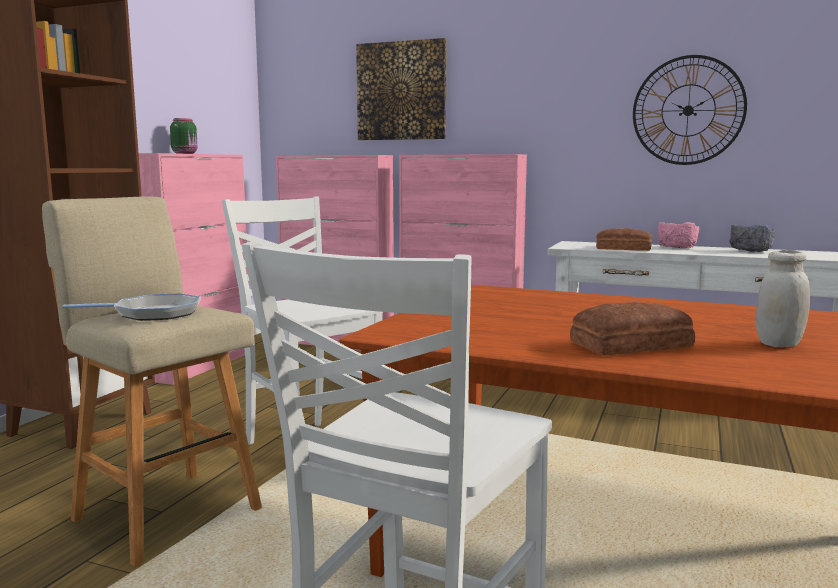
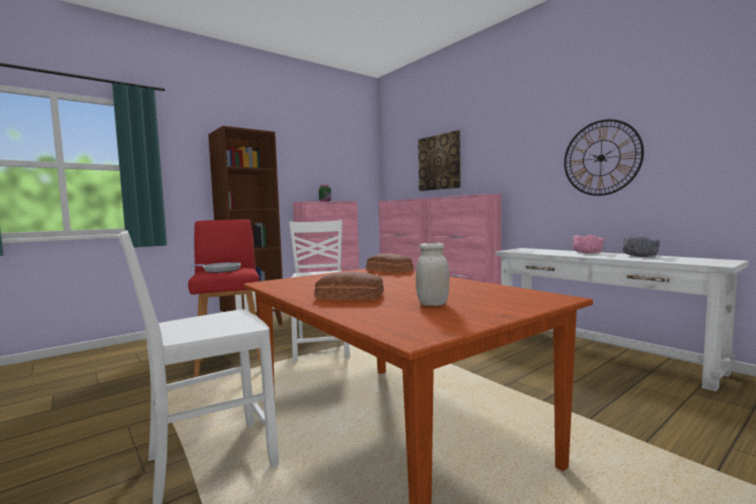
camera: 30 degrees right, 5 degrees down
(164, 512) = (231, 364): beige stool -> red stool
(623, 248) = (544, 252): bread -> bread (389, 271)

